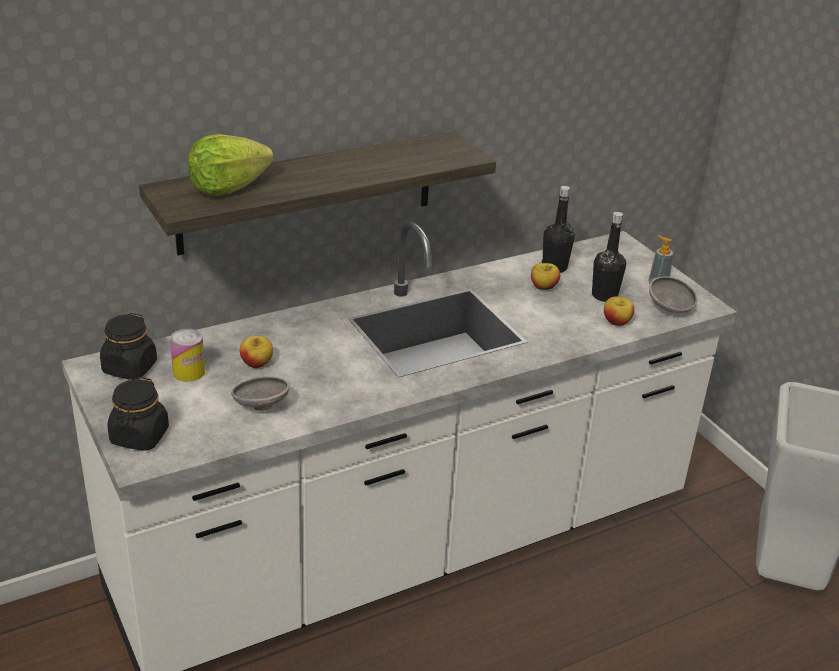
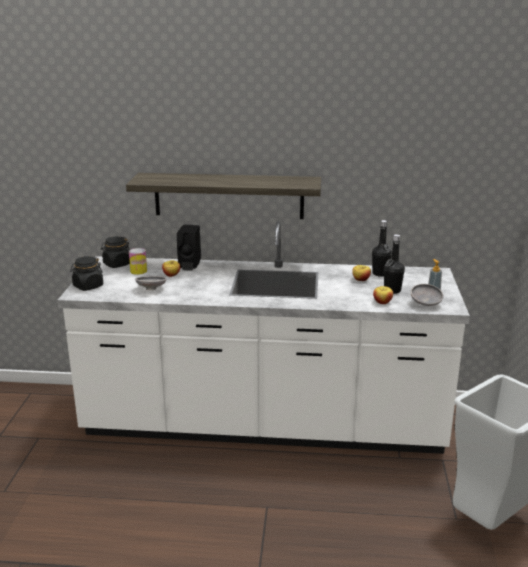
camera: 35 degrees right, 10 degrees down
(228, 188) = (171, 178): lettuce -> none
(263, 334) = (189, 266): none -> black soap dispenser

